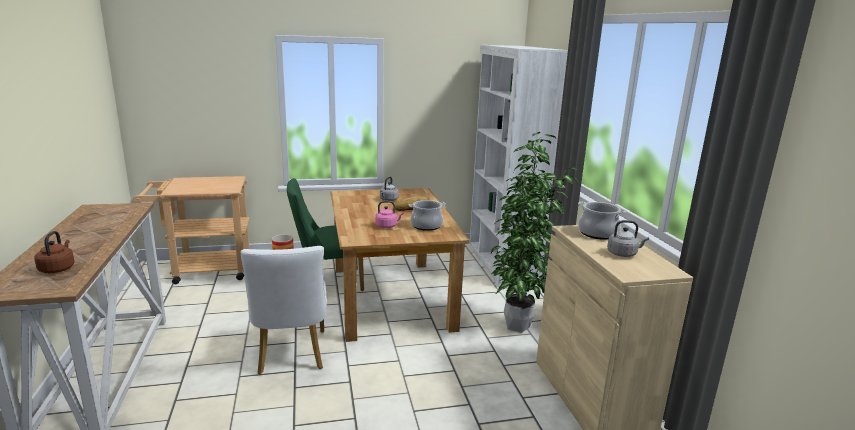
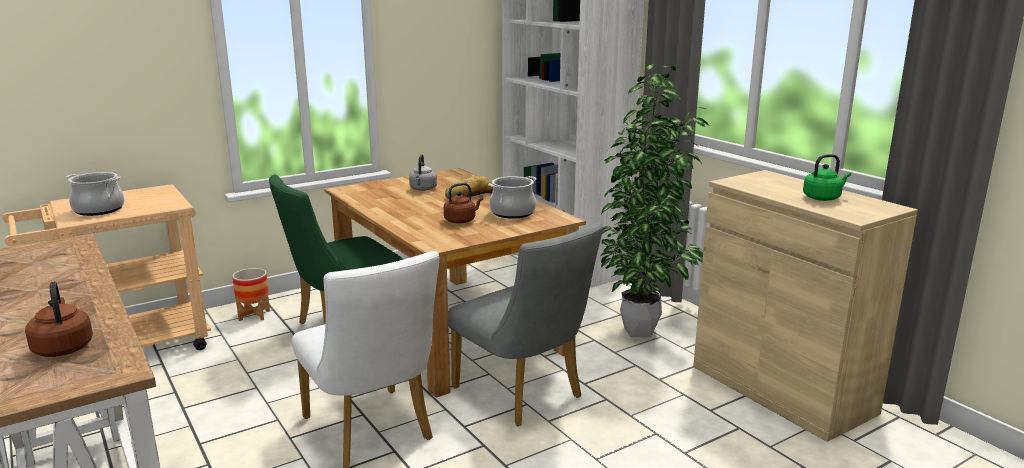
camera: 20 degrees left, 0 degrees up
(387, 226) = (461, 220): pink kettle -> brown kettle
(401, 354) = (524, 395): none -> grey chair
(597, 233) = (769, 182): cooking pot -> cooking pot (98, 210)
(623, 254) = (823, 198): grey kettle -> green kettle

